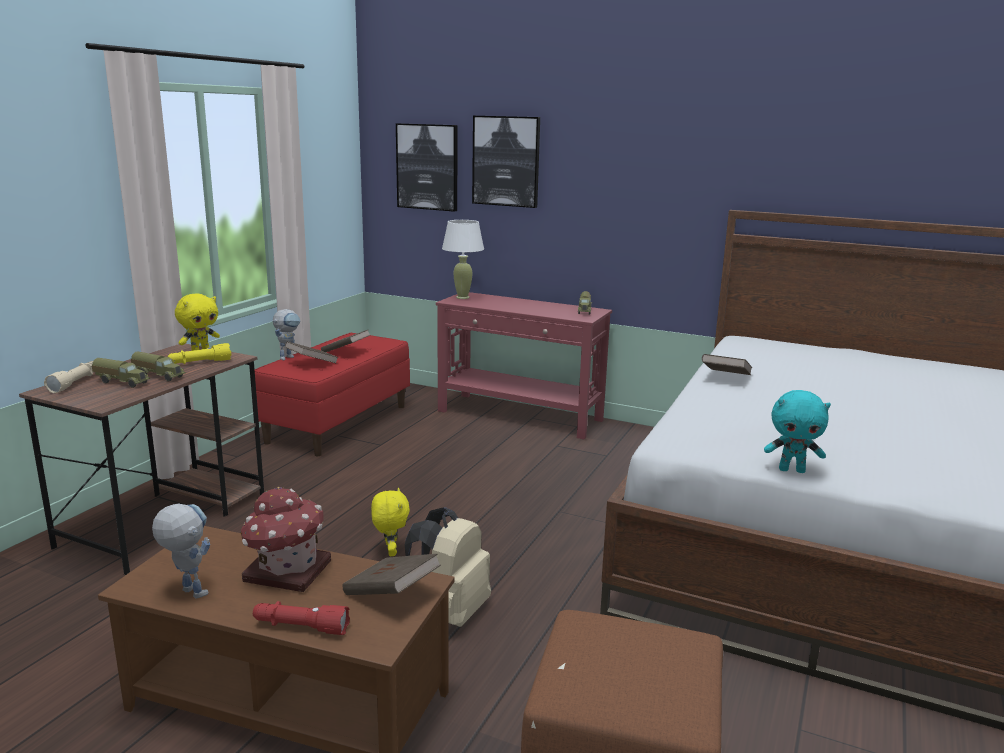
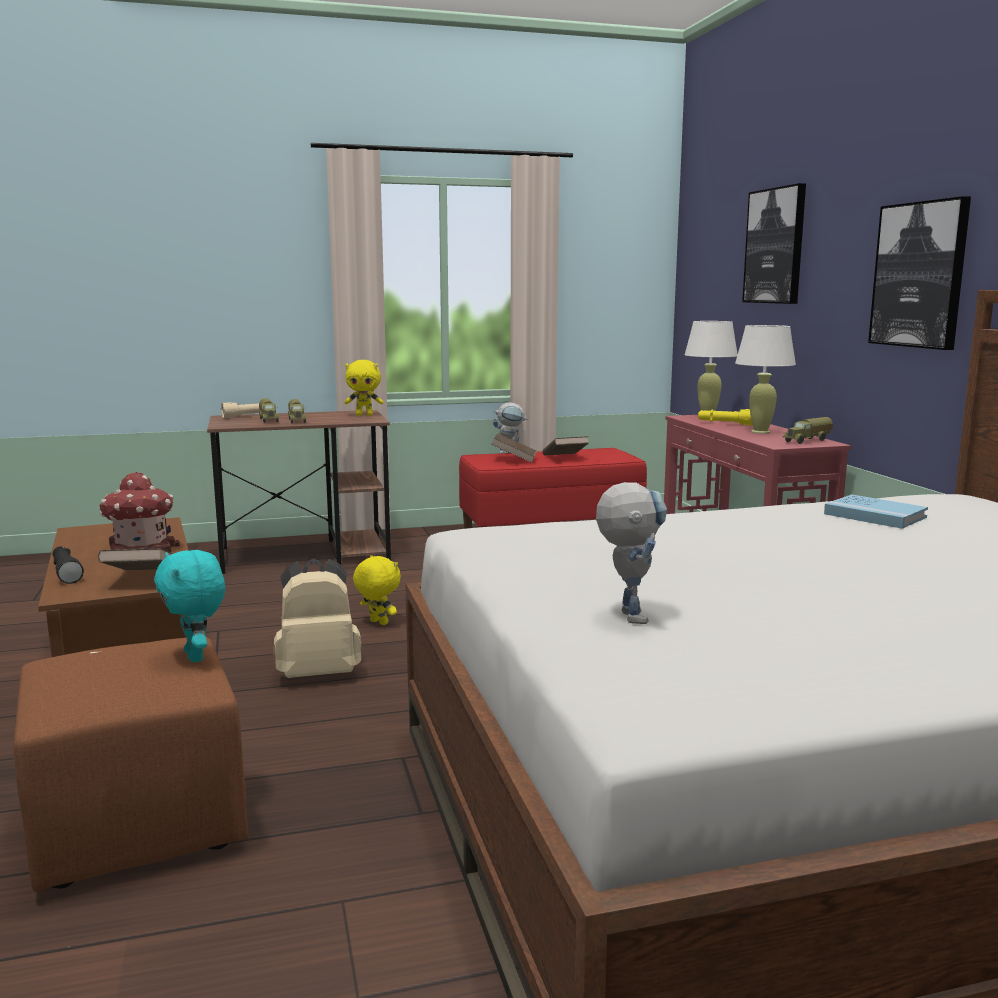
camera: 50 degrees right, 5 degrees down
(187, 590) = (84, 540): toy robot -> toy robot (627, 613)
(200, 363) = (343, 419): yellow flashlight -> yellow flashlight (726, 424)
(300, 627) = (66, 573): red flashlight -> black flashlight
(390, 551) = (377, 623): yellow plush toy -> yellow plush toy turned 90 degrees counterclockwise
(427, 167) = (717, 262): picture -> picture (919, 275)
(539, 307) = (760, 432): none -> white table lamp
(725, 378) = (761, 514): brown book -> none
(759, 363) = (875, 515): none -> blue book
(792, 470) = (506, 578): turquoise plush toy -> turquoise plush toy (197, 656)

